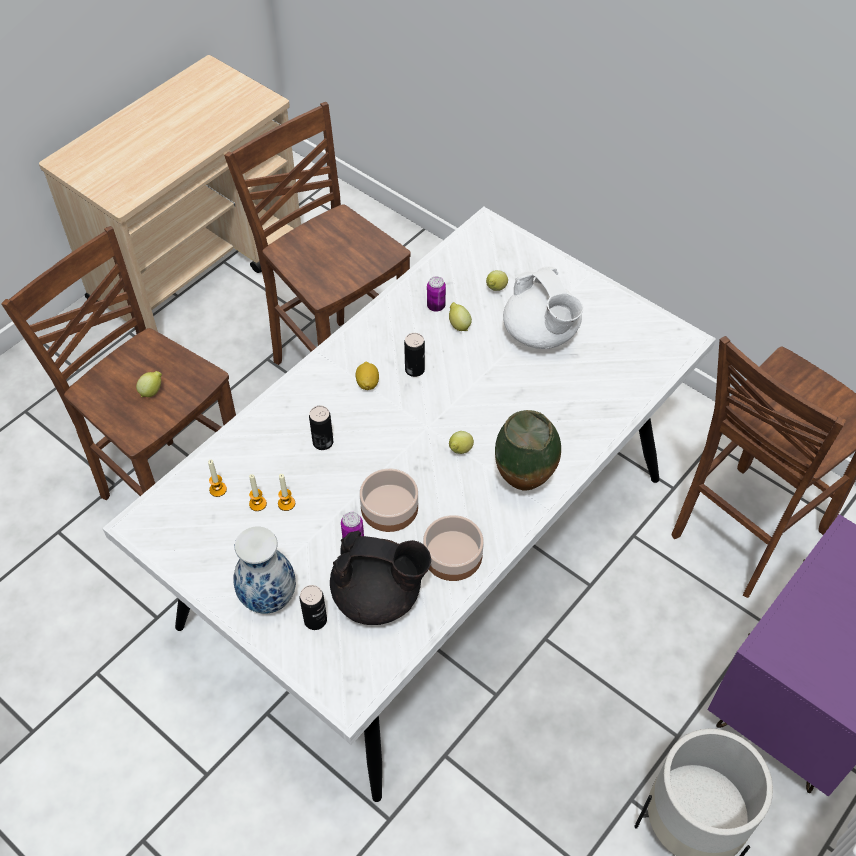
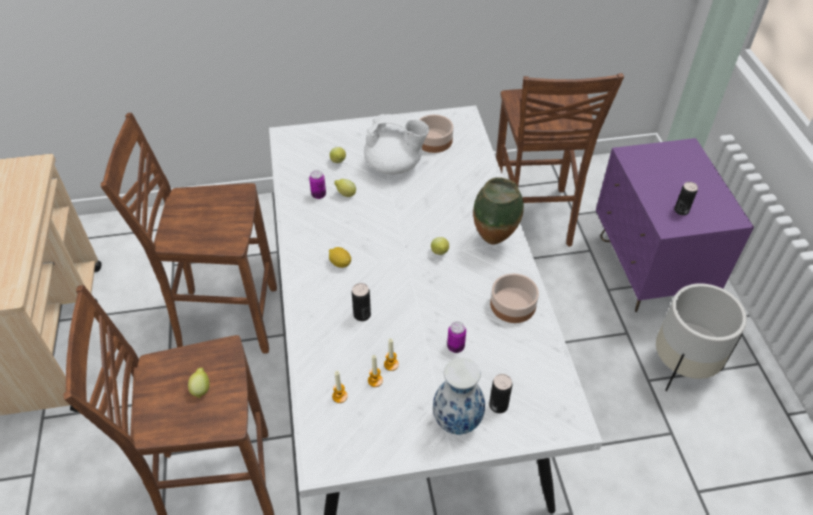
camera: 50 degrees left, 5 degrees down
(378, 596) = (509, 360): black teapot -> none
(390, 508) = (449, 313): bowl -> bowl (434, 140)
(414, 369) = (356, 235): can -> can (681, 210)

